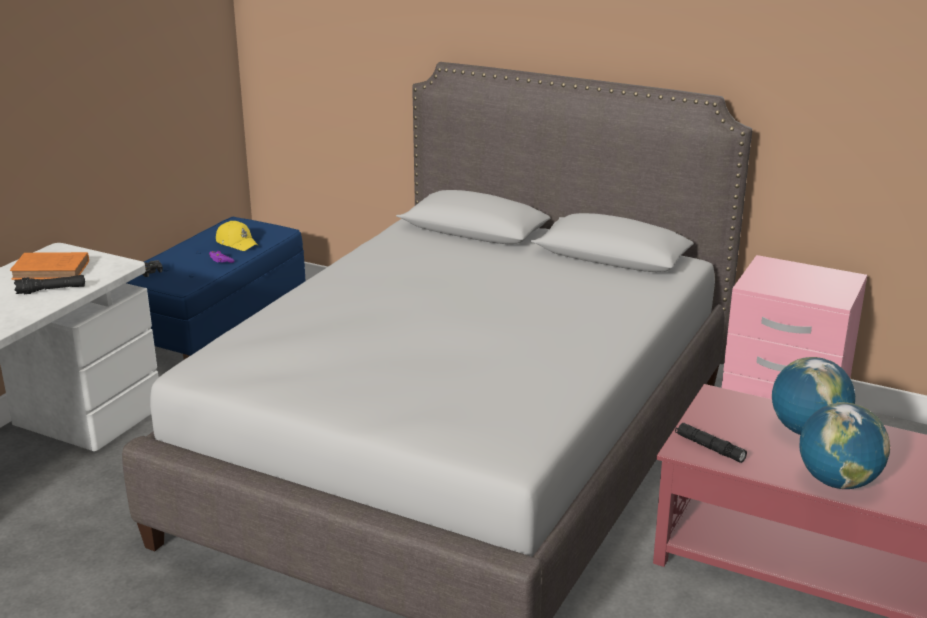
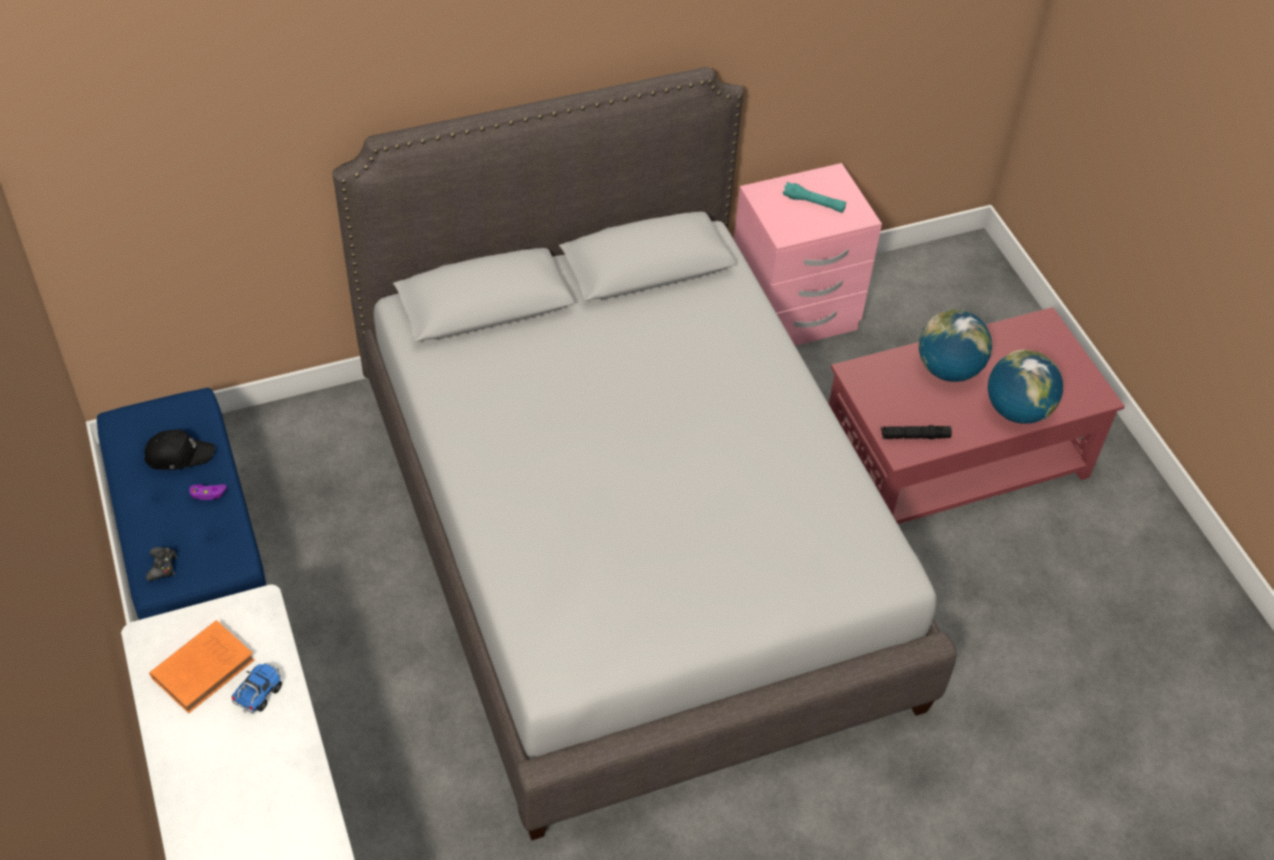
camera: 50 degrees left, 25 degrees up
(51, 290) = (259, 694): black flashlight -> toy truck
(237, 243) = (179, 455): yellow cap -> black cap
(804, 281) = (813, 203): none -> turquoise flashlight

